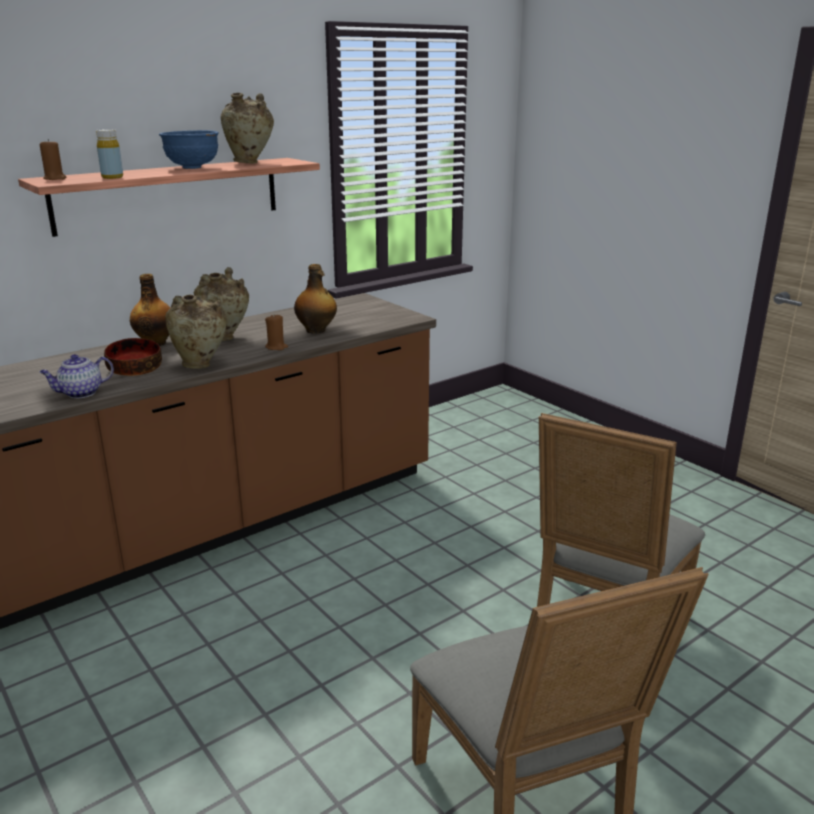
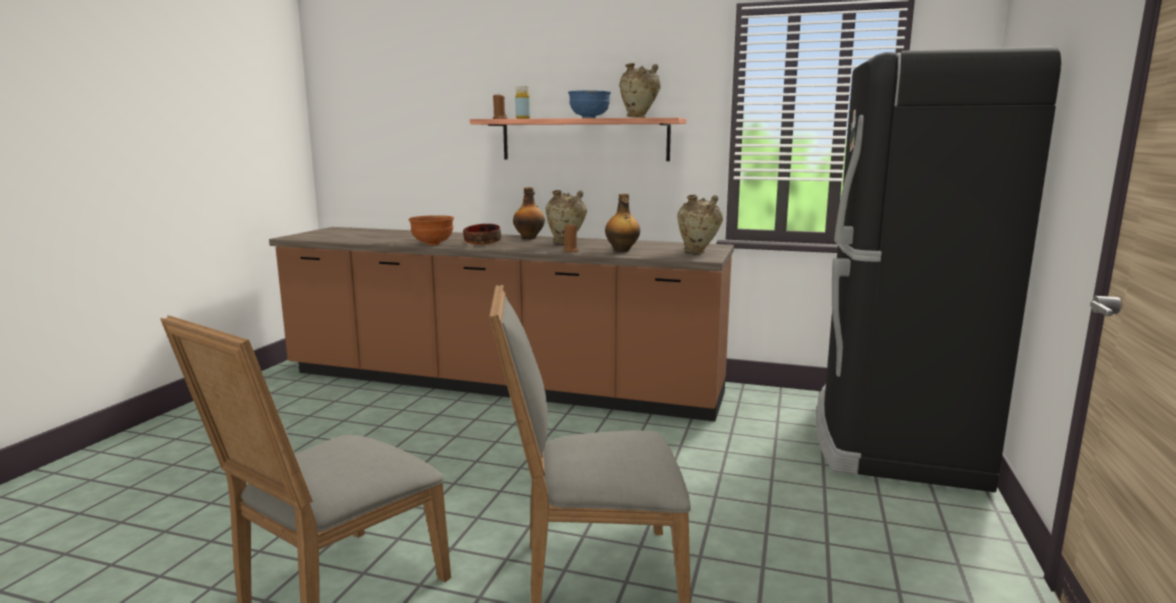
camera: 55 degrees right, 10 degrees down
(80, 393) = (432, 244): teapot -> brown bowl
(200, 364) = (511, 248): beige vase -> beige vase (698, 252)
(525, 426) = (893, 438): none -> black fridge

